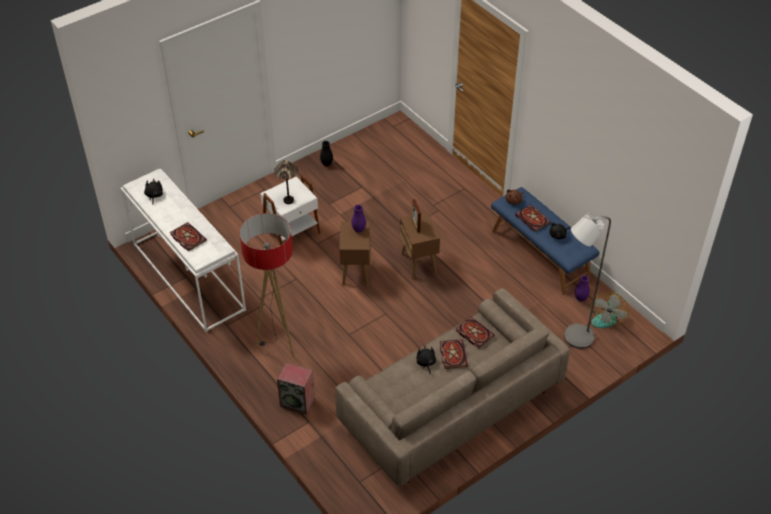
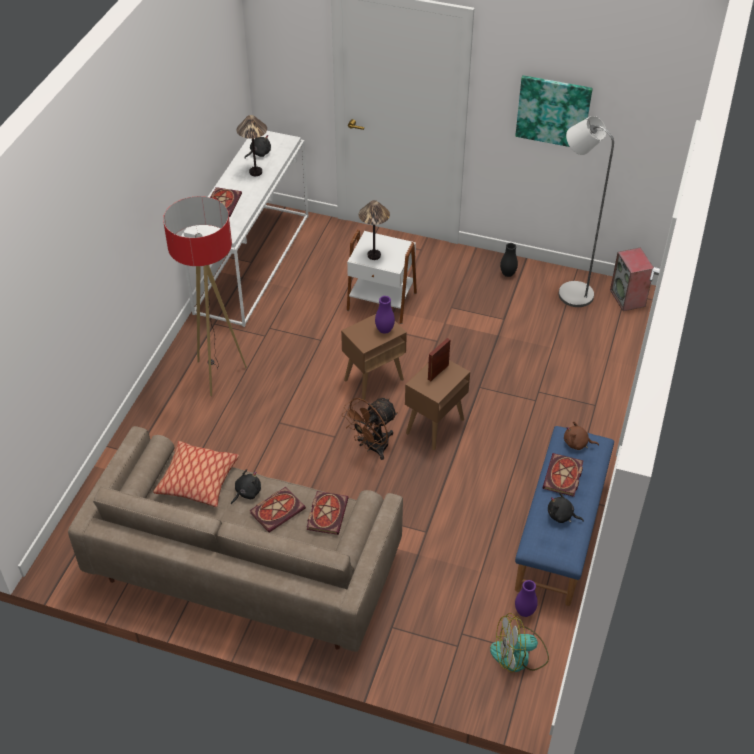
camera: 55 degrees right, 0 degrees up
(172, 206) = (256, 172): none -> table lamp
(298, 401) = (155, 431): speaker -> speaker (628, 298)
(320, 38) = (553, 111): none -> picture
(395, 382) = (198, 480): none -> pillow
(410, 300) = (372, 447): none -> brown fan
(573, 338) = (450, 636): grey floor lamp -> grey floor lamp (569, 292)

